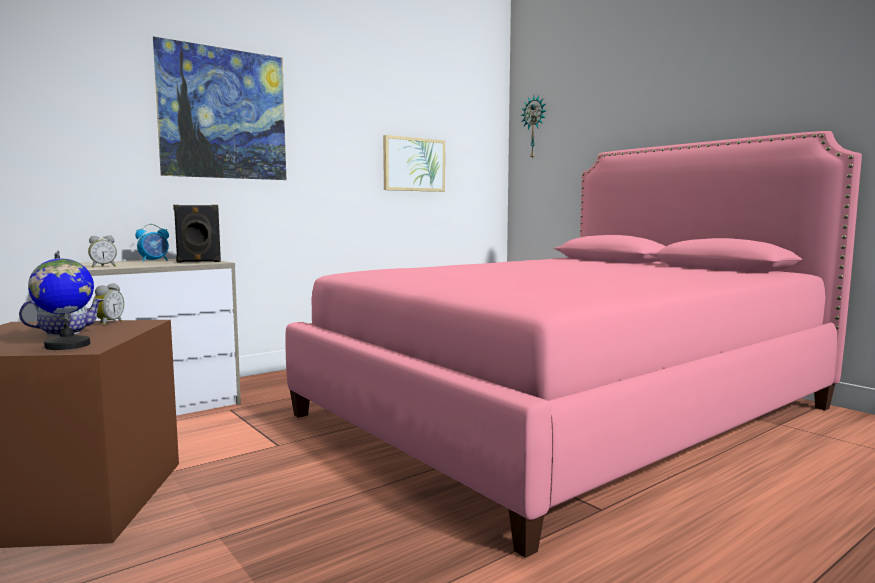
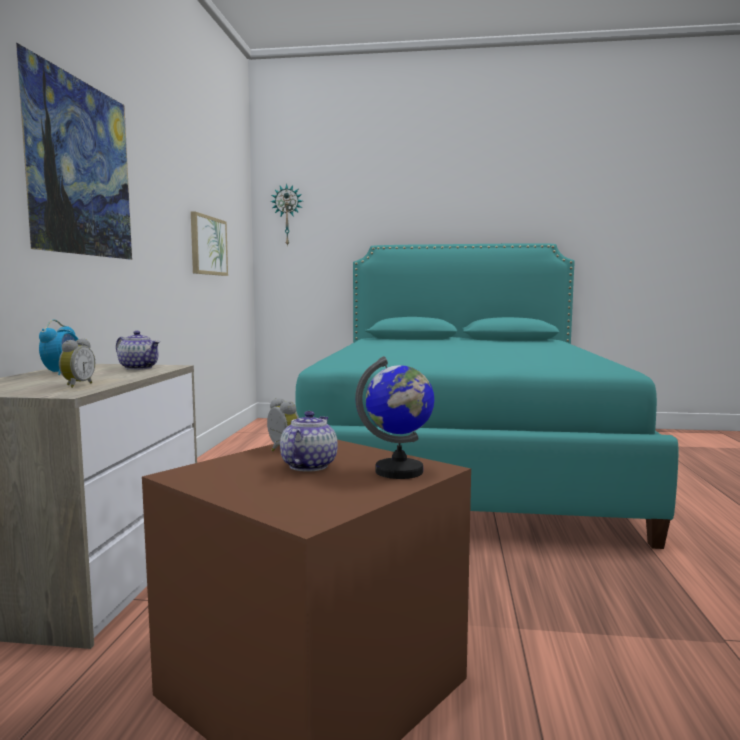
camera: 45 degrees left, 0 degrees up
(198, 261) = (139, 368): black speaker -> teapot
(569, 411) = (461, 464): pink bed -> turquoise bed

